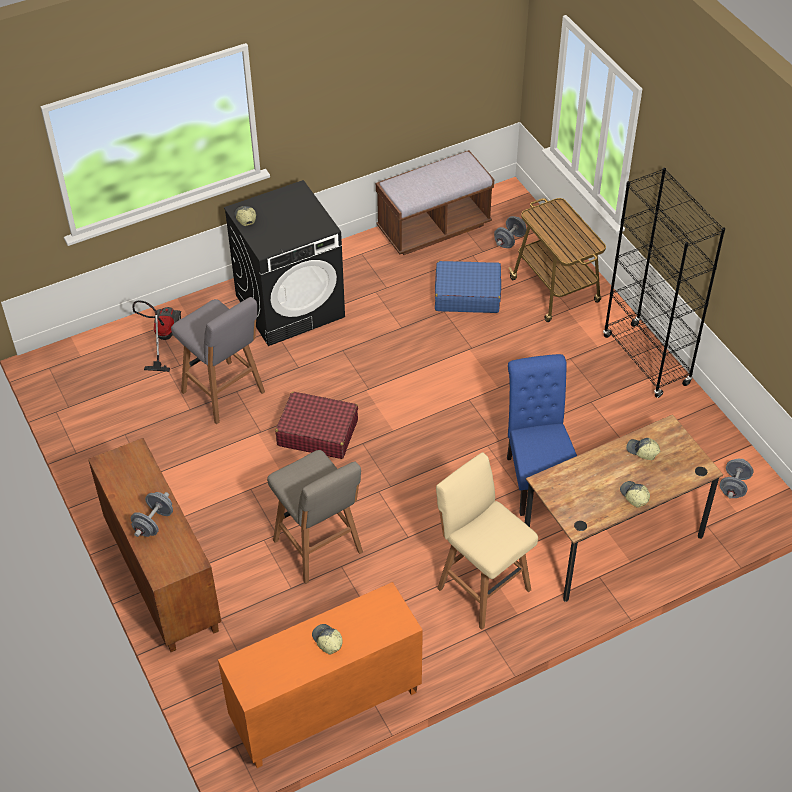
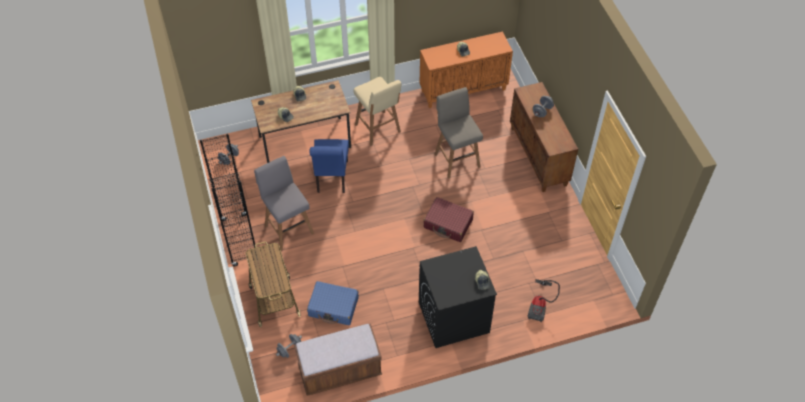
camera: 170 degrees left, 5 degrees up
(225, 394) = (501, 258): grey stool -> grey stool (288, 228)

